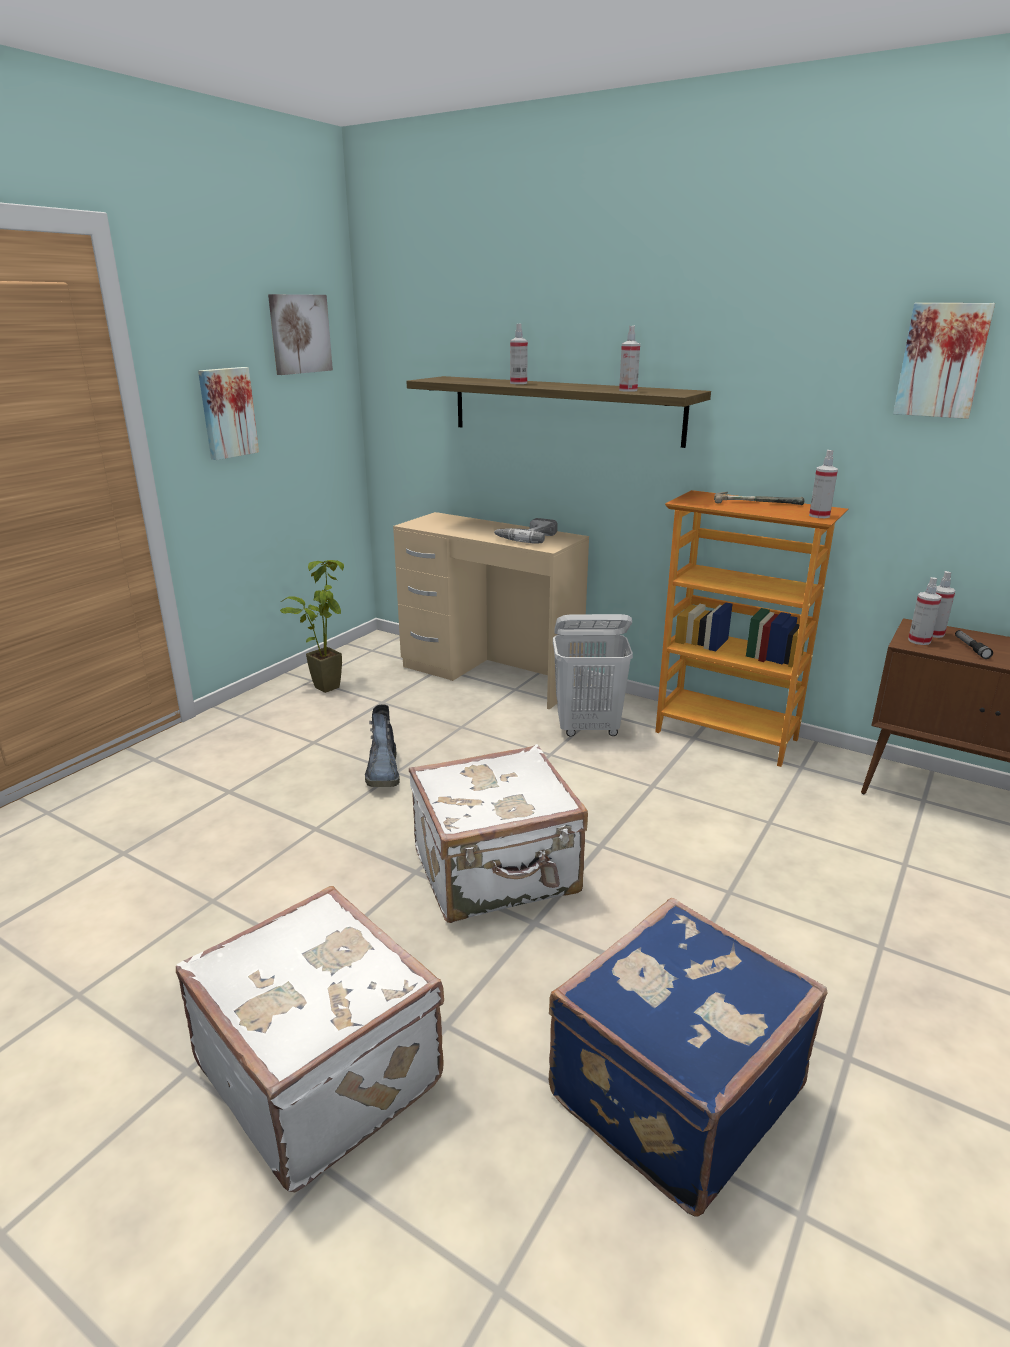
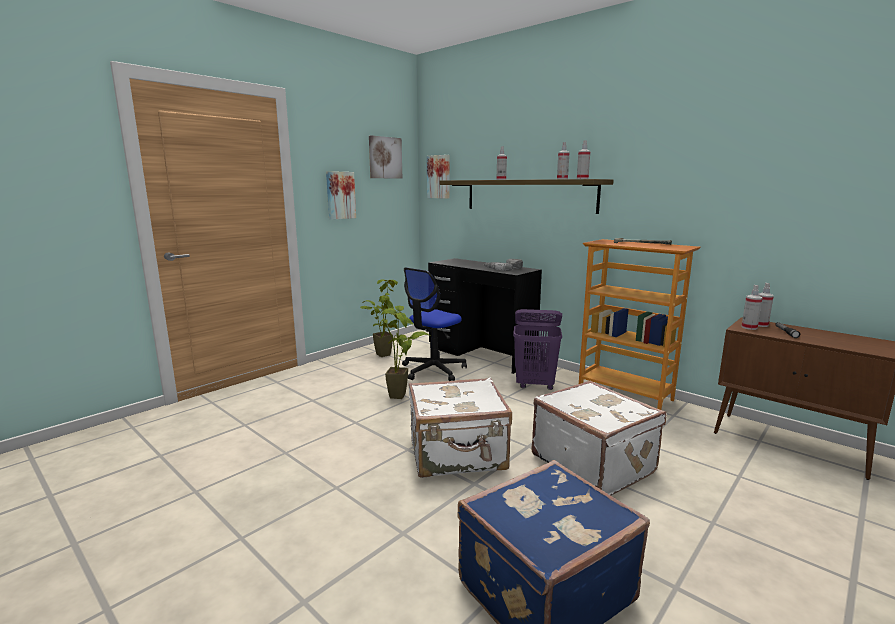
camera: 10 degrees right, 10 degrees down
(323, 1070) = (320, 548): white suitcase -> white suitcase (593, 463)
(383, 772) = (403, 397): boot -> potted plant
(419, 713) = (433, 370): none -> office chair
(490, 675) = (481, 354): beige desk -> black desk
(588, 729) = (535, 385): white laundry basket -> purple laundry basket
(819, 516) = (679, 248): spray bottle -> spray bottle (582, 179)
(942, 360) = (756, 151): picture -> picture (439, 177)

